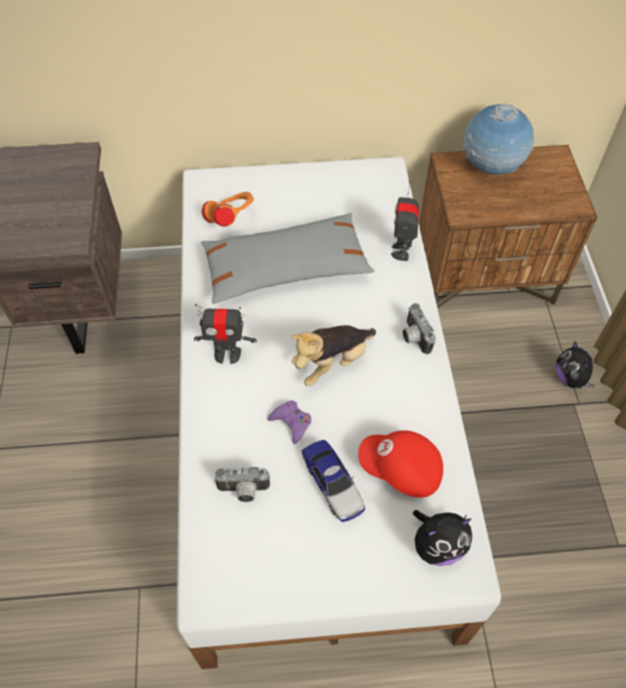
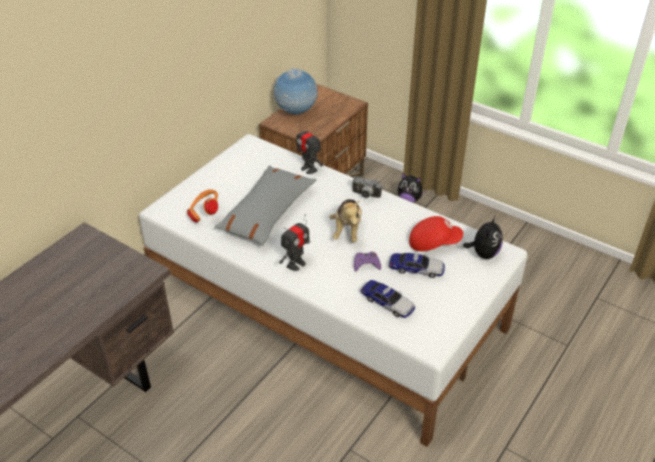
camera: 50 degrees left, 15 degrees down
(243, 491) = (387, 302): camera -> toy car
(401, 470) = (433, 242): red cap -> red cap turned 150 degrees counterclockwise

